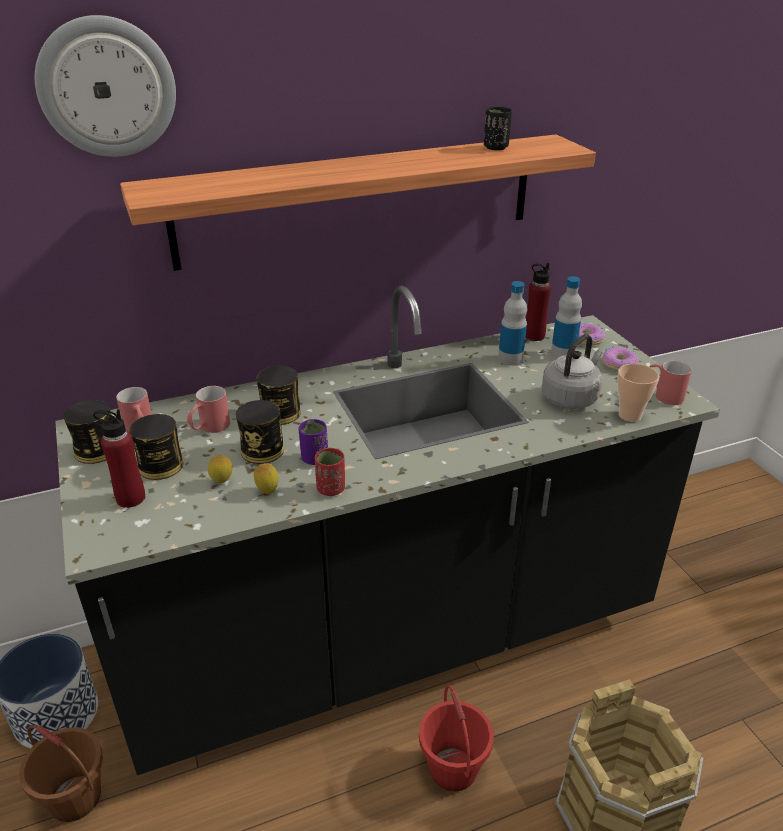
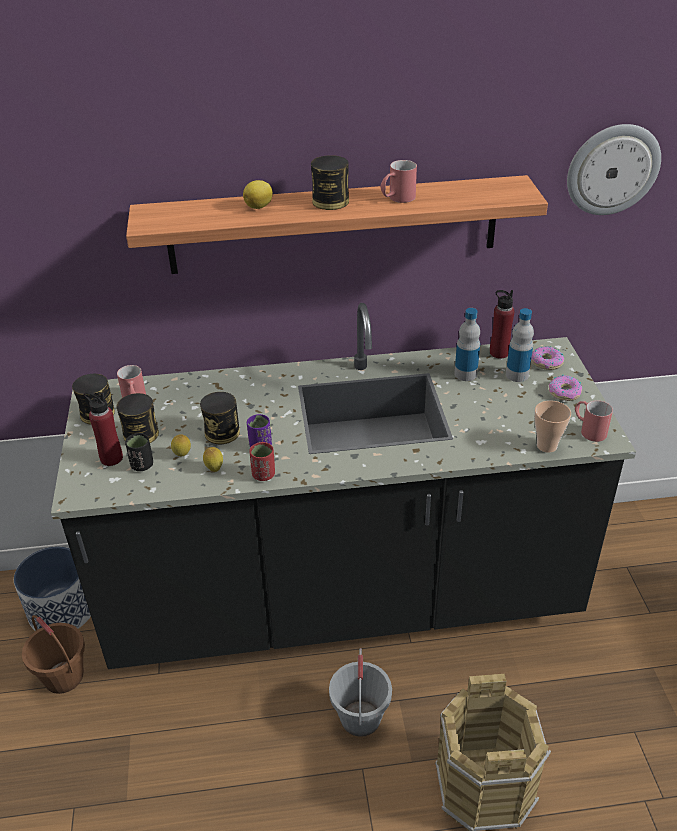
camera: 15 degrees right, 5 degrees up
(107, 88) = (121, 134): wall clock -> wall clock (612, 169)
(209, 428) = (187, 406): red mug -> red mug (397, 199)
(280, 413) = (248, 401): can -> can (330, 201)
(283, 173) = (259, 206): none -> lemon
(452, 768) = (360, 717): red bucket -> grey bucket
(496, 147) = (459, 189): black cup -> black cup (142, 465)
(571, 398) = (502, 420): grey kettle -> none

